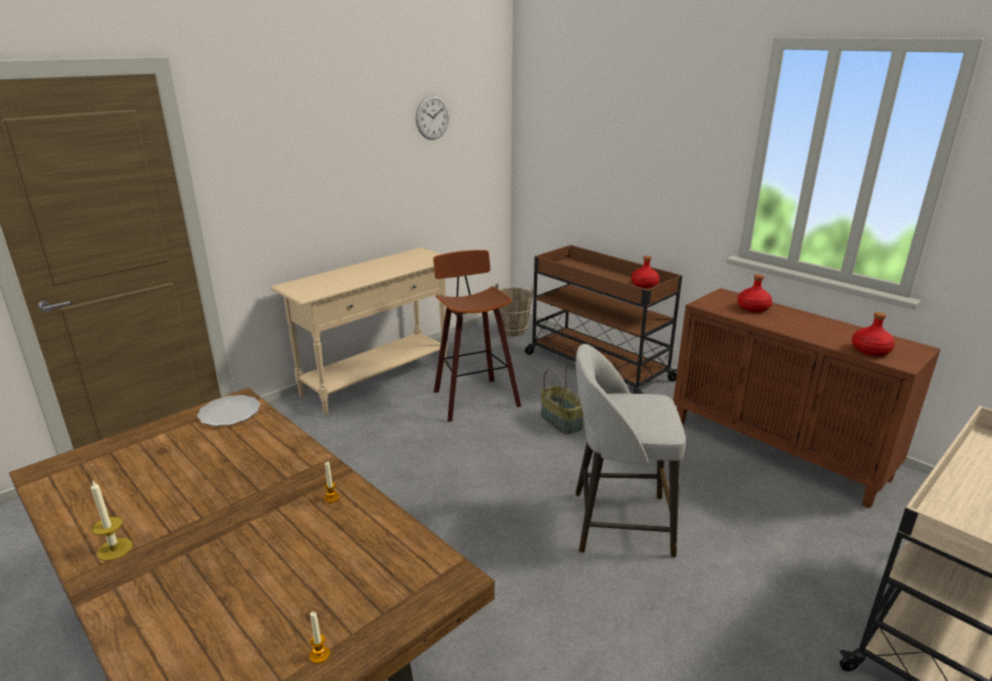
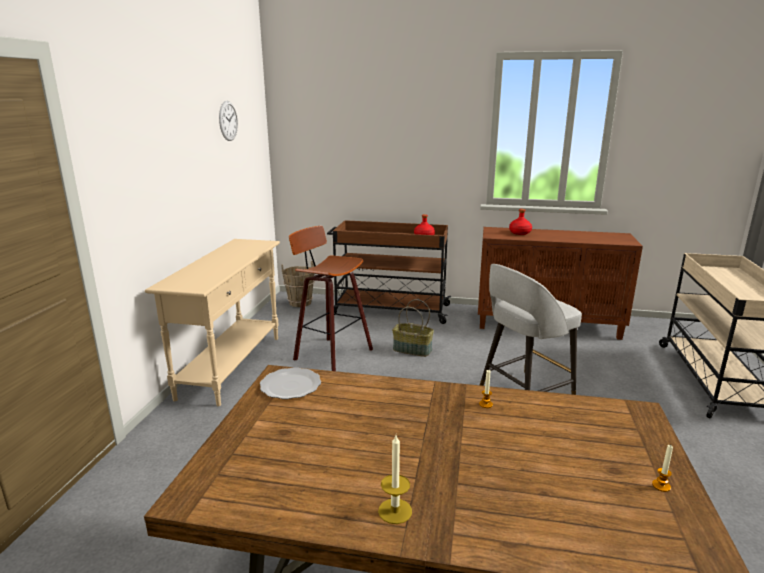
camera: 35 degrees left, 5 degrees down
(870, 350) = (607, 240): red bottle -> none

